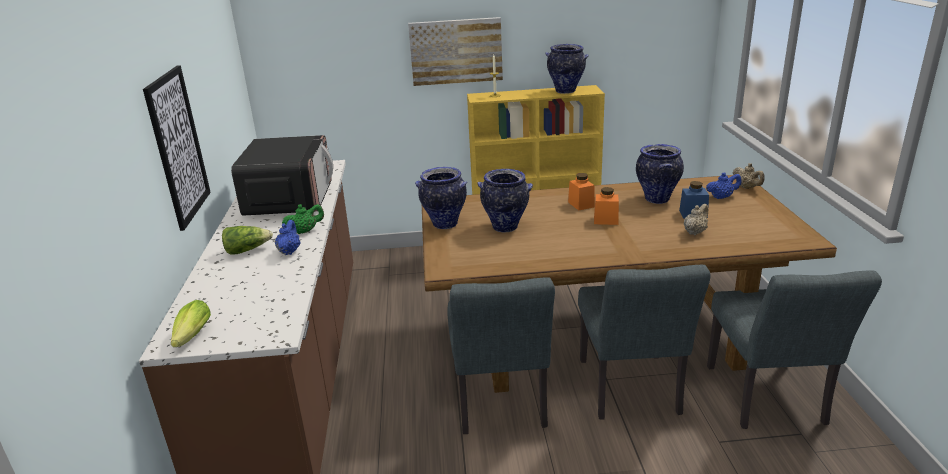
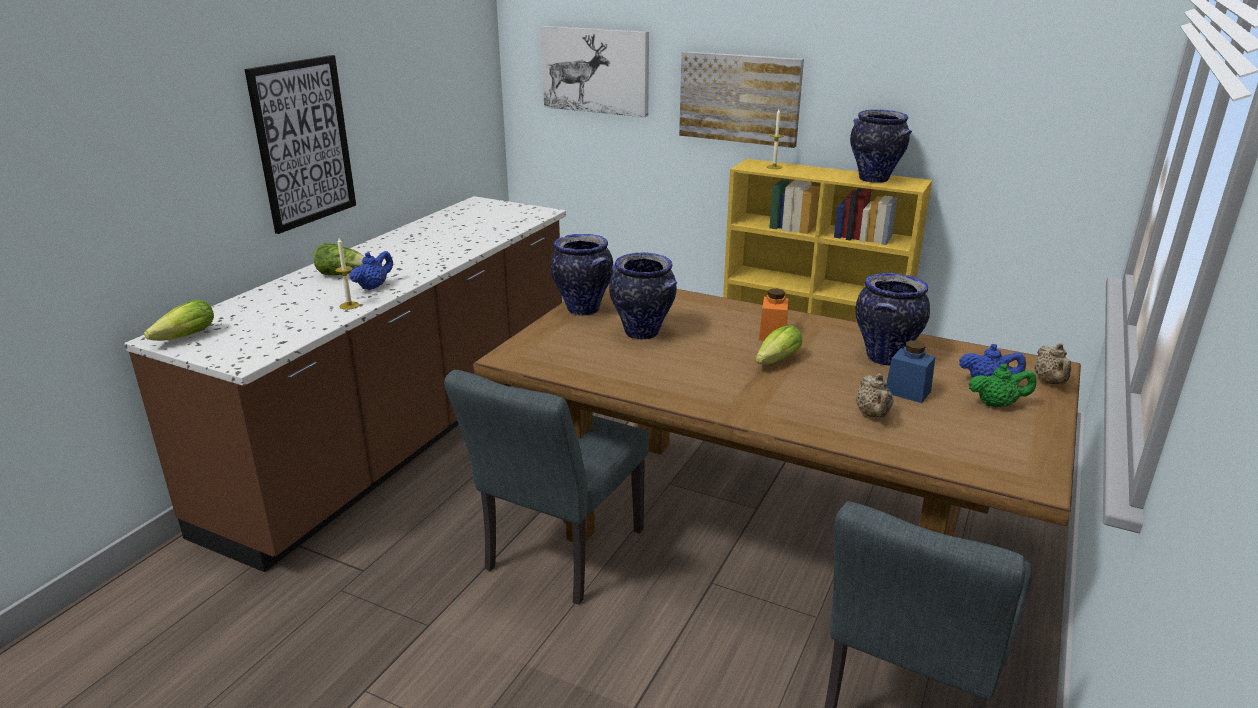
camera: 30 degrees right, 0 degrees up
(290, 199) = (452, 237): microwave -> none
(294, 270) = (349, 305): none -> candle
(305, 231) = (416, 271): green teapot -> green teapot (997, 404)
(334, 47) = (596, 70): none -> picture
(606, 220) = (775, 362): orange jar -> lettuce
(631, 392) = (724, 612): grey chair -> none
(695, 232) = (873, 415): beige teapot -> beige teapot turned 105 degrees clockwise

